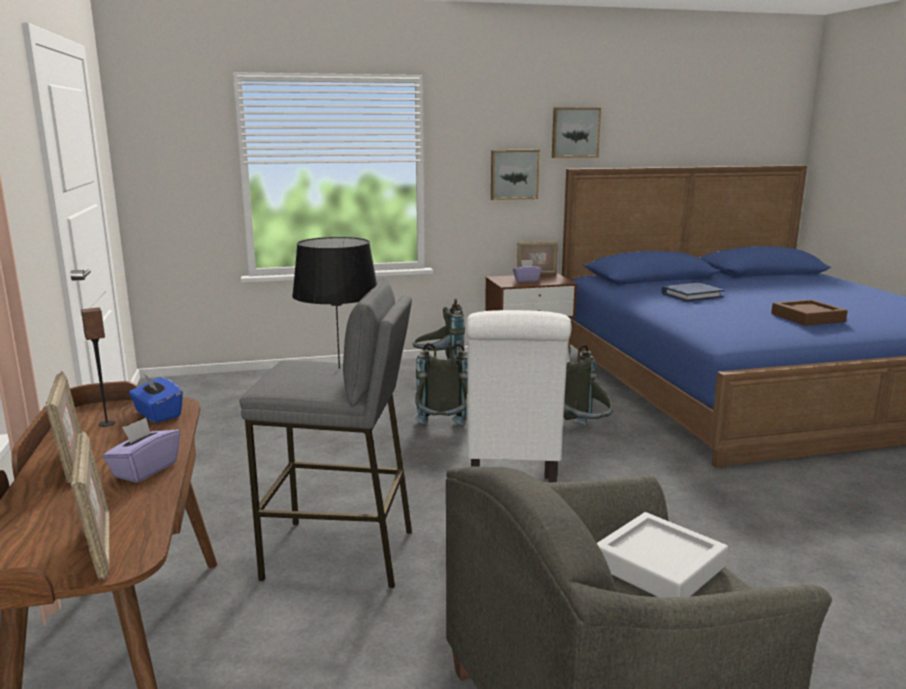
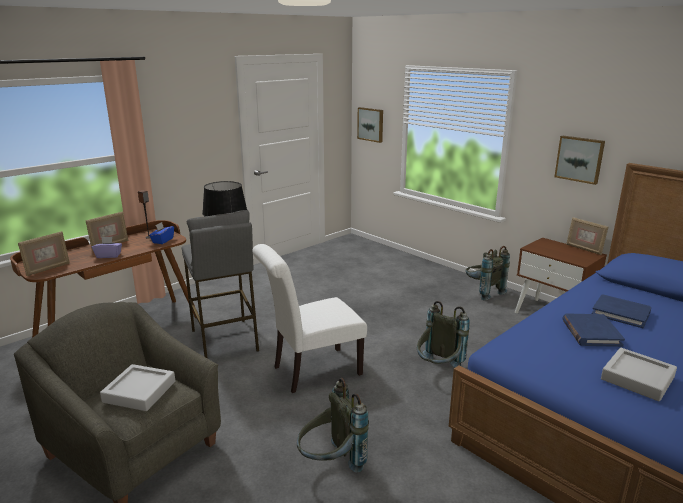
camera: 60 degrees right, 5 degrees up
(442, 431) = (384, 323): grey backpack -> grey backpack (331, 464)
(526, 280) = (557, 250): purple tissue box -> none
(575, 132) = (646, 130): picture -> picture (371, 124)
(722, 309) = (591, 333): none -> blue book
(807, 318) = (637, 378): brown tray -> grey tray

